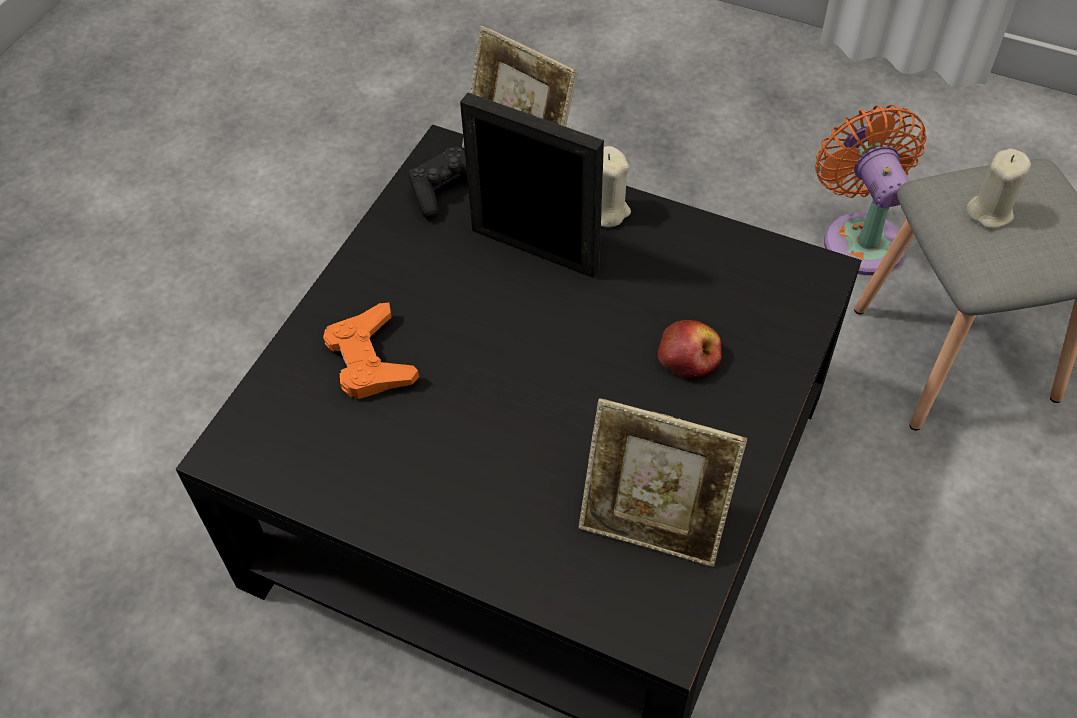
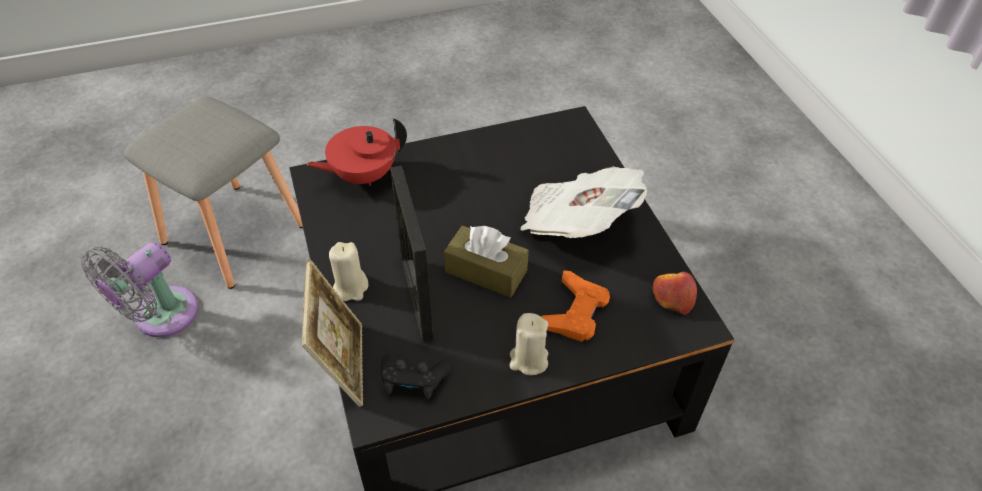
camera: 135 degrees left, 5 degrees down
(478, 465) = (576, 222): none -> newspaper
(506, 326) = (486, 271): none -> brown tissue box
(653, 525) = (531, 151): picture frame -> none
(689, 357) = (426, 190): apple -> apple (672, 297)
(777, 315) = (363, 175): none -> red teapot
(860, 237) = (160, 317): orange fan -> grey fan
(989, 212) = (202, 142): beige candle -> beige candle (528, 360)

